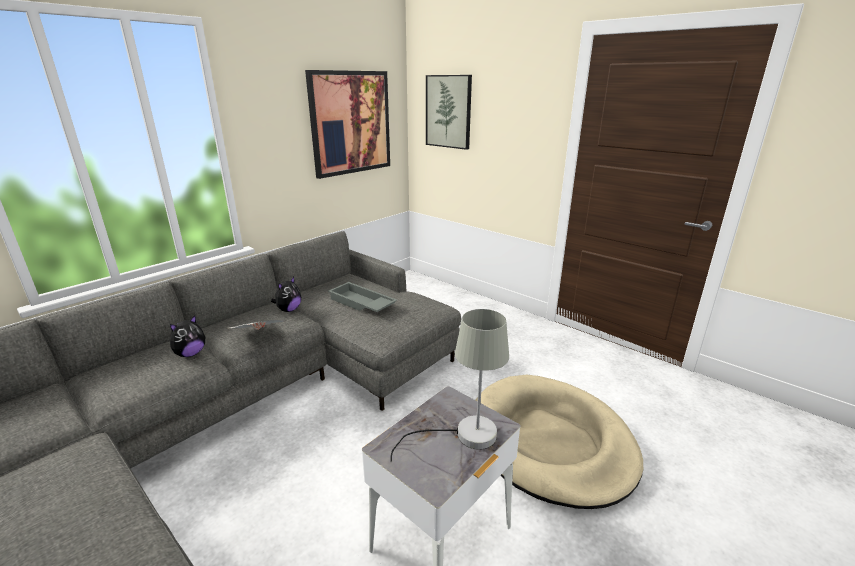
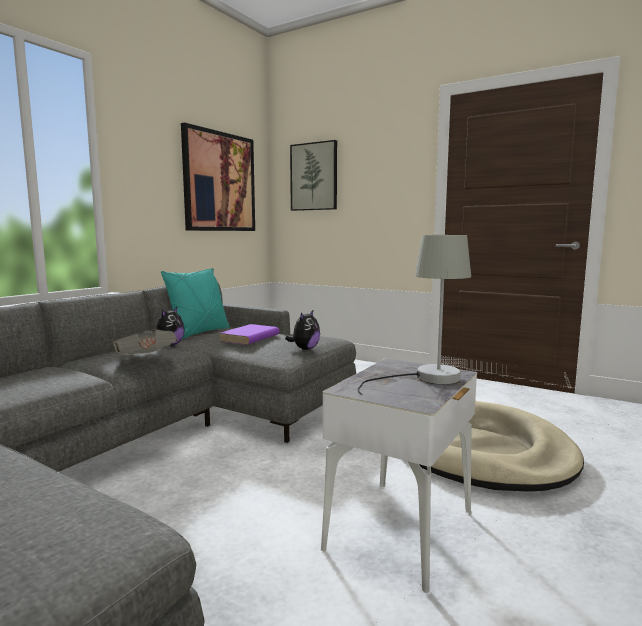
camera: 10 degrees left, 15 degrees down
(190, 354) = (66, 373): plush toy -> plush toy (305, 349)
(323, 287) = (199, 333): none -> turquoise pillow
(361, 303) = (249, 338): grey tray -> purple book

